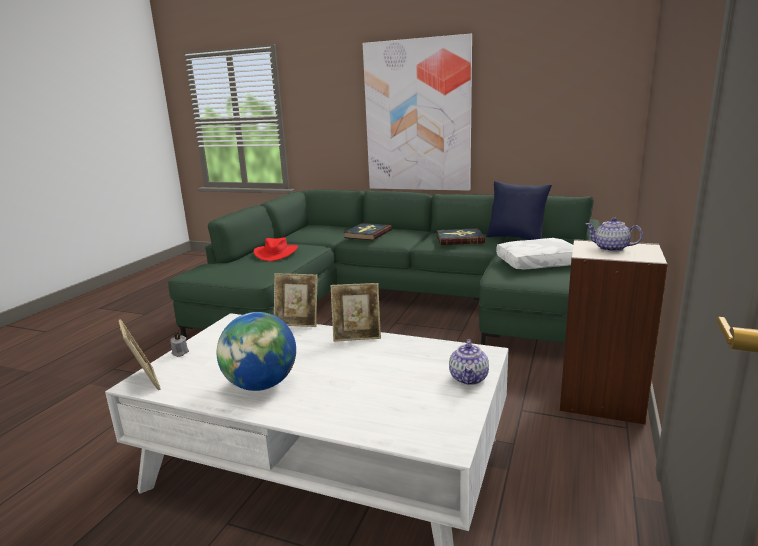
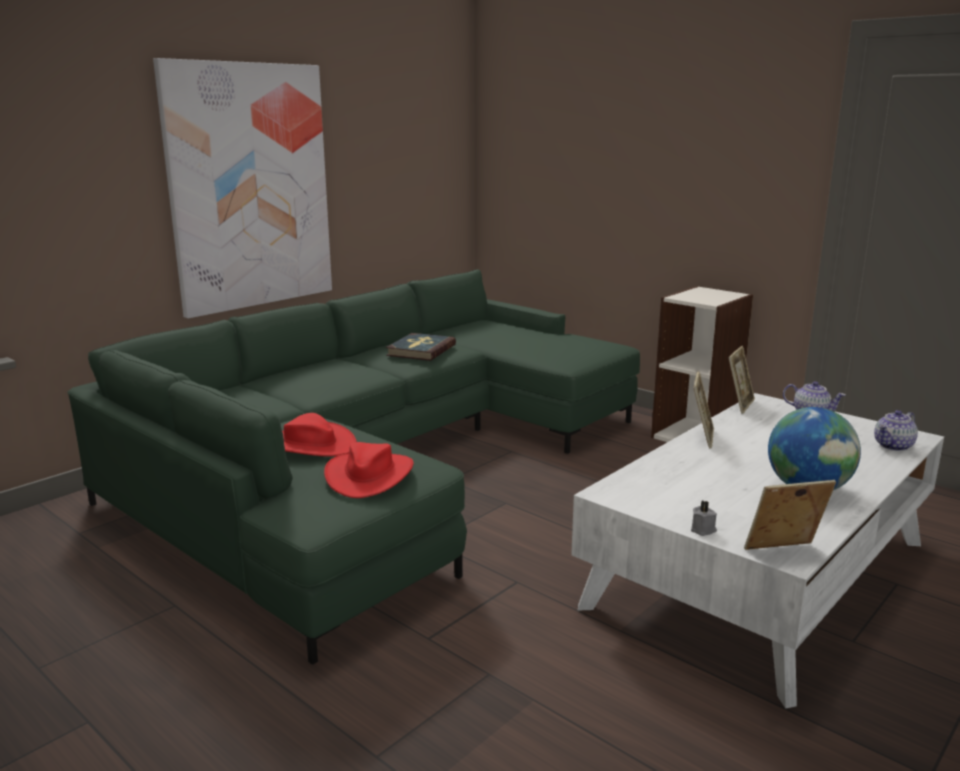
camera: 70 degrees left, 0 degrees up
(241, 269) = (369, 475): none -> red hat
(297, 323) = (643, 459): picture frame -> picture frame (739, 405)
(367, 234) = (308, 382): book -> none
(516, 238) = (446, 334): blue pillow -> none
(538, 263) = (545, 345): white pillow -> none
(610, 248) = (701, 295): teapot -> teapot (893, 446)

